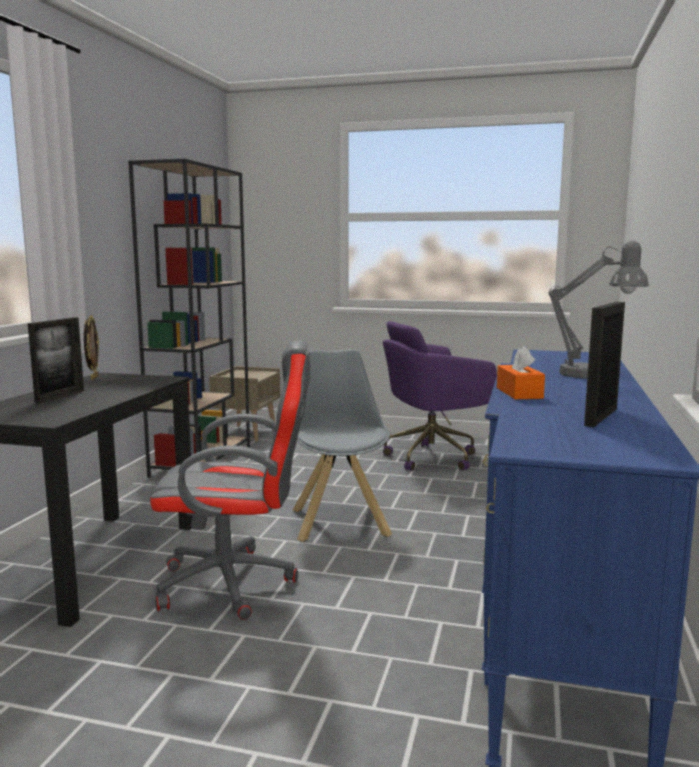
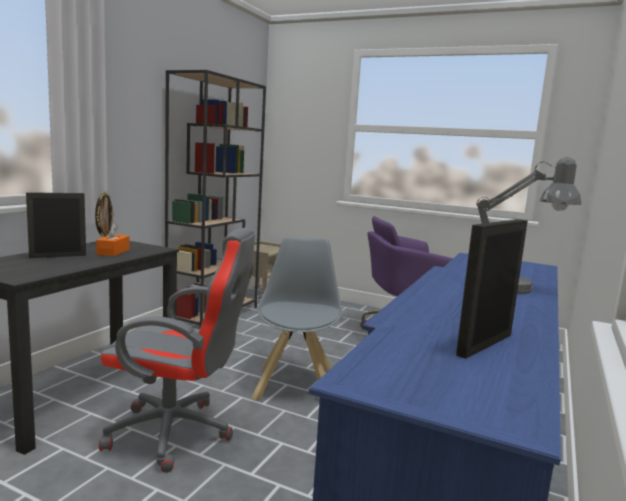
camera: 10 degrees right, 0 degrees up
(60, 396) = (58, 256): picture frame -> picture frame turned 150 degrees counterclockwise
(519, 393) = (421, 302): orange tissue box -> orange tissue box (113, 252)

